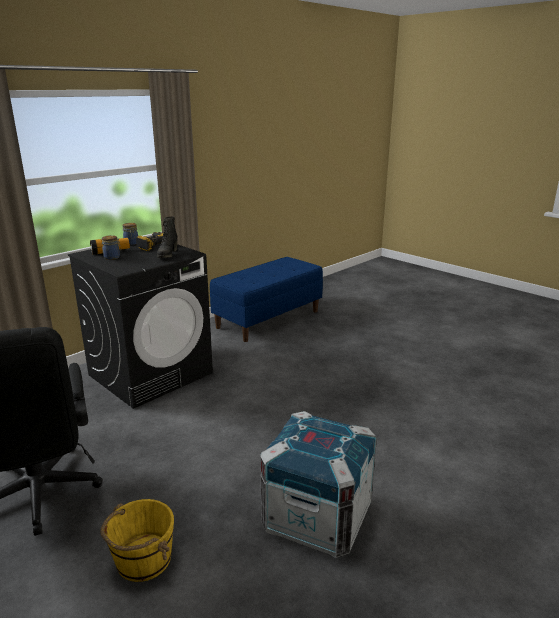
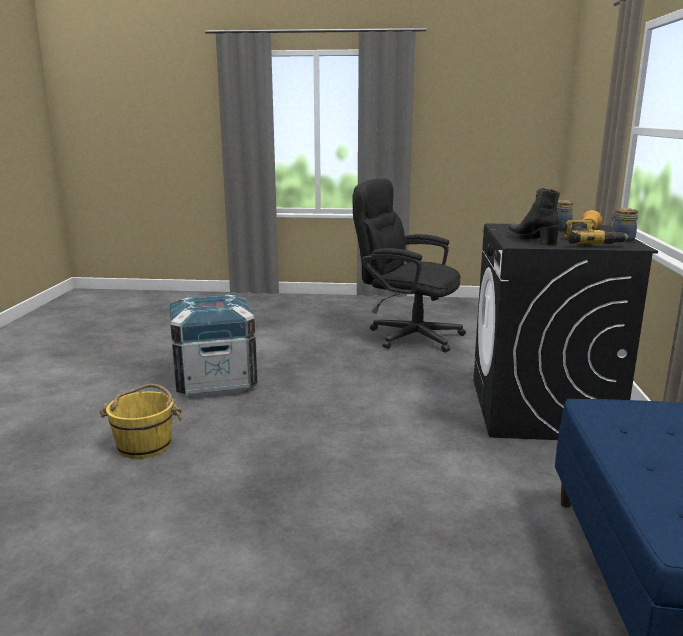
camera: 140 degrees right, 5 degrees down
(142, 560) = (301, 340): yellow bucket -> yellow bucket (145, 445)

